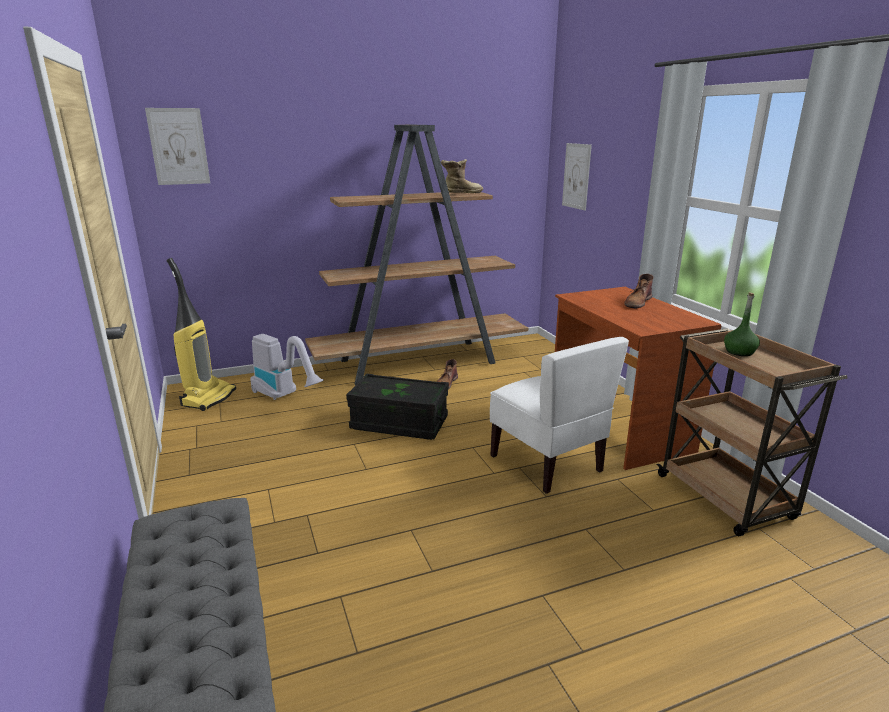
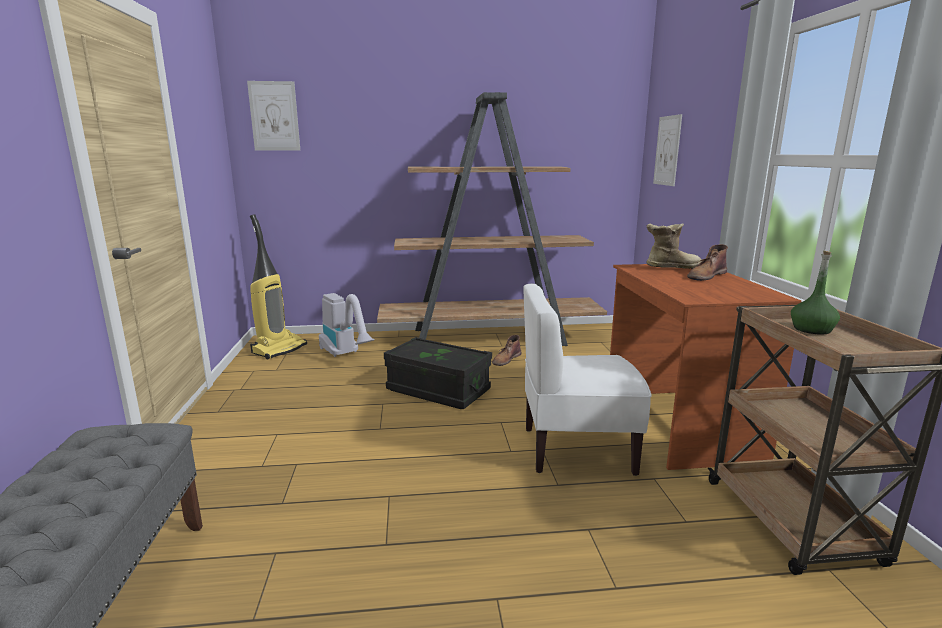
camera: 15 degrees right, 5 degrees down
(460, 193) = (539, 166): boot -> boot (670, 267)
(547, 463) = (576, 449): white chair -> white chair turned 105 degrees clockwise

